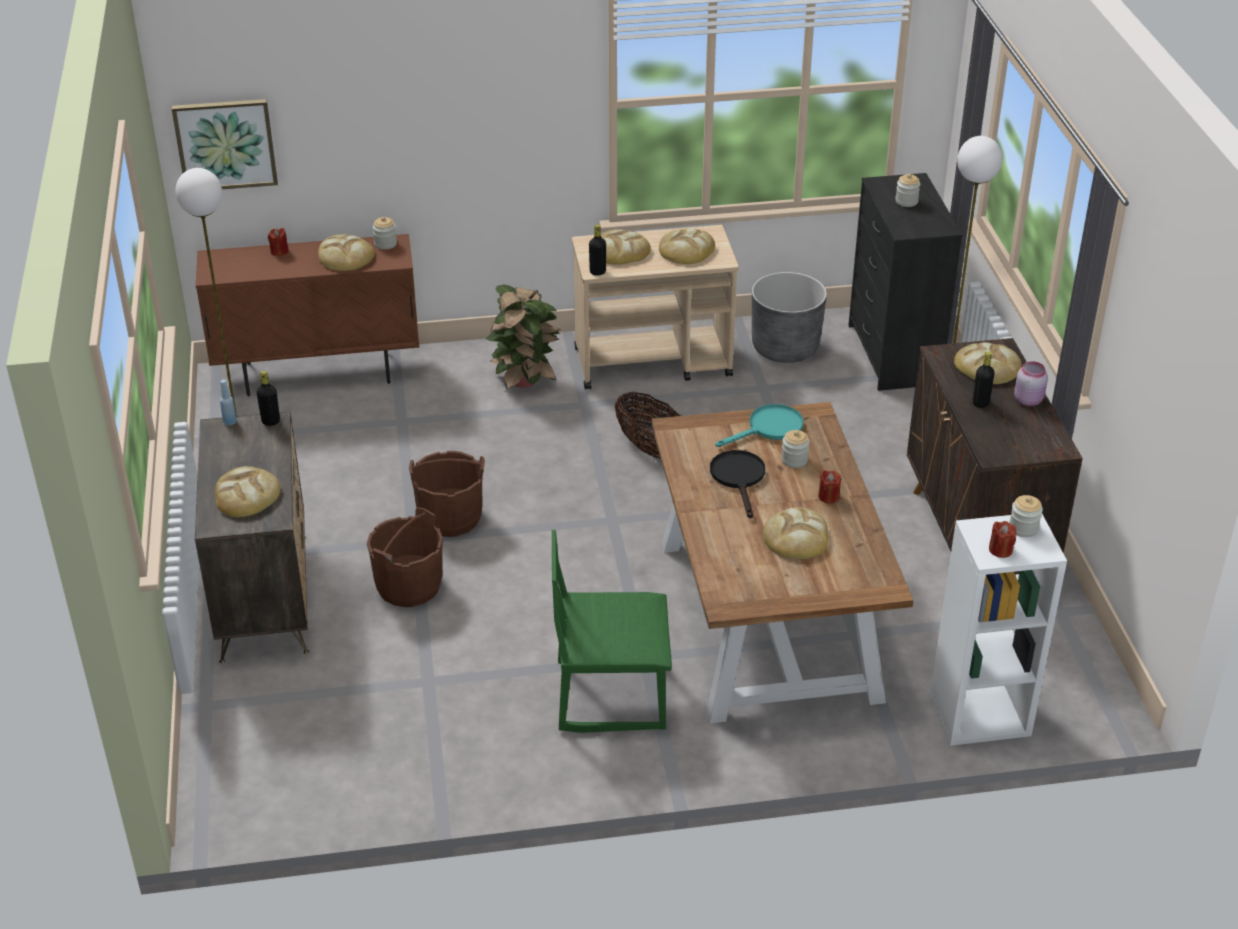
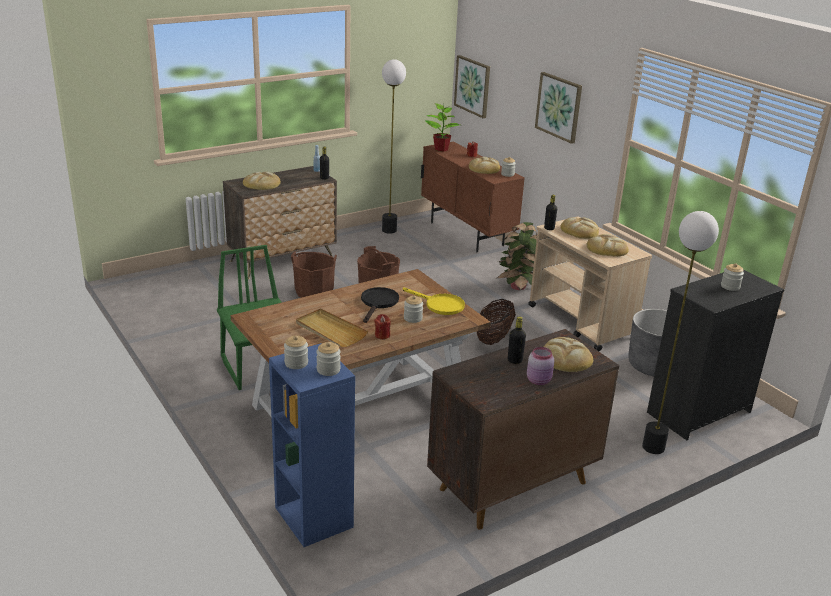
camera: 65 degrees right, 10 degrees down
(226, 271) = (441, 149): none -> potted plant
(459, 106) = (559, 107): none -> picture
(739, 478) = (378, 303): black frying pan -> black frying pan turned 45 degrees counterclockwise
(769, 428) = (440, 305): turquoise frying pan -> yellow frying pan
(796, 537) = (330, 330): bread -> beige tray
(979, 716) = (312, 517): white bookcase -> blue bookcase
(1000, 550) = (296, 363): red candle -> jar

